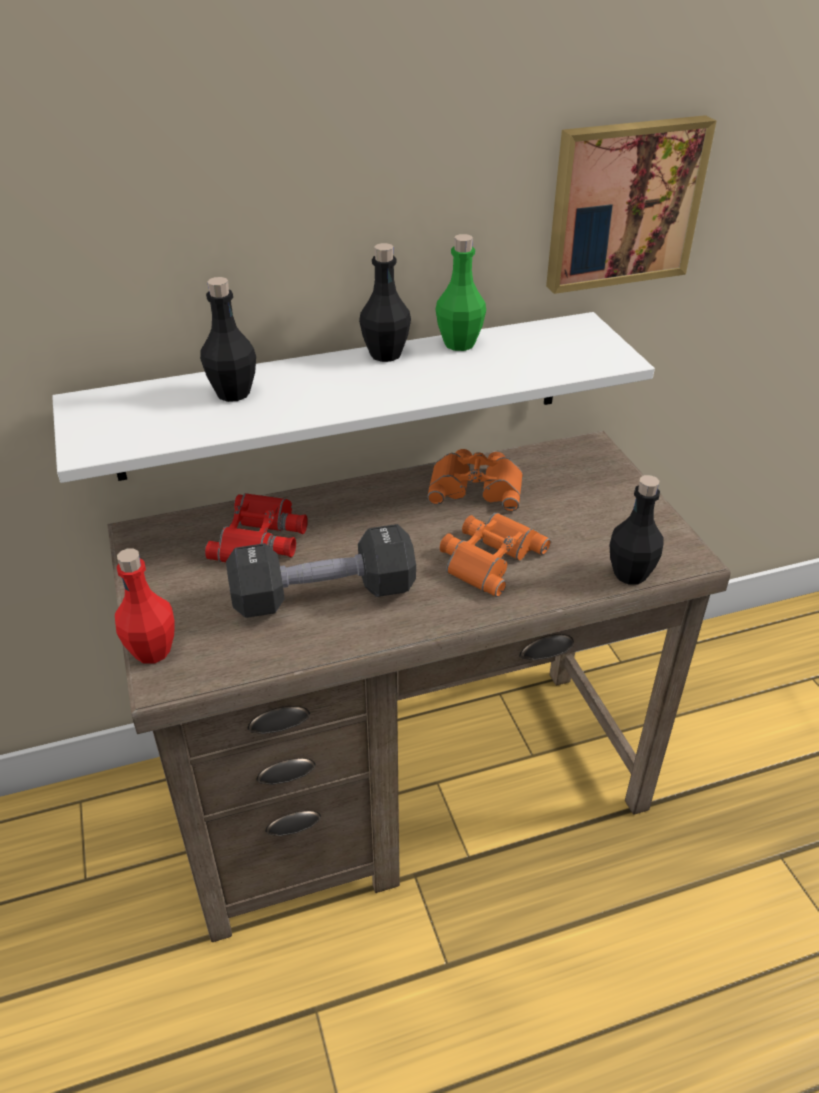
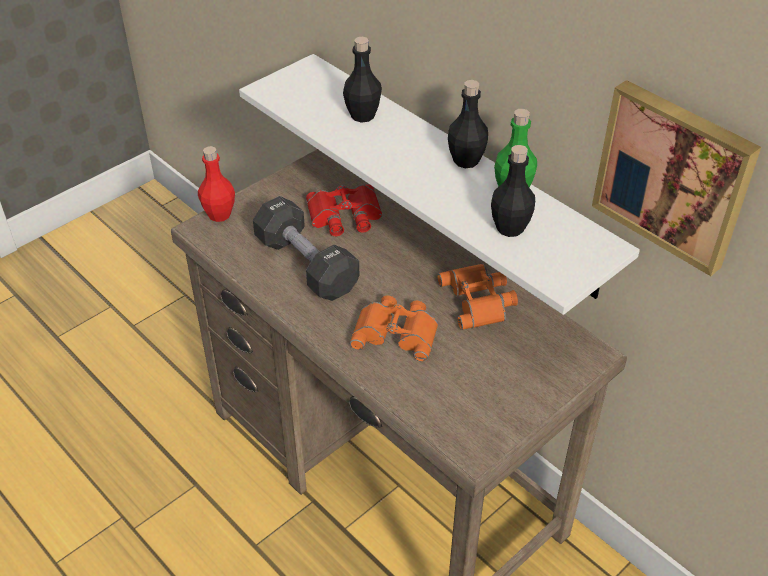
camera: 65 degrees right, 5 degrees up
(630, 574) = (428, 418): black bottle -> black bottle (510, 228)

